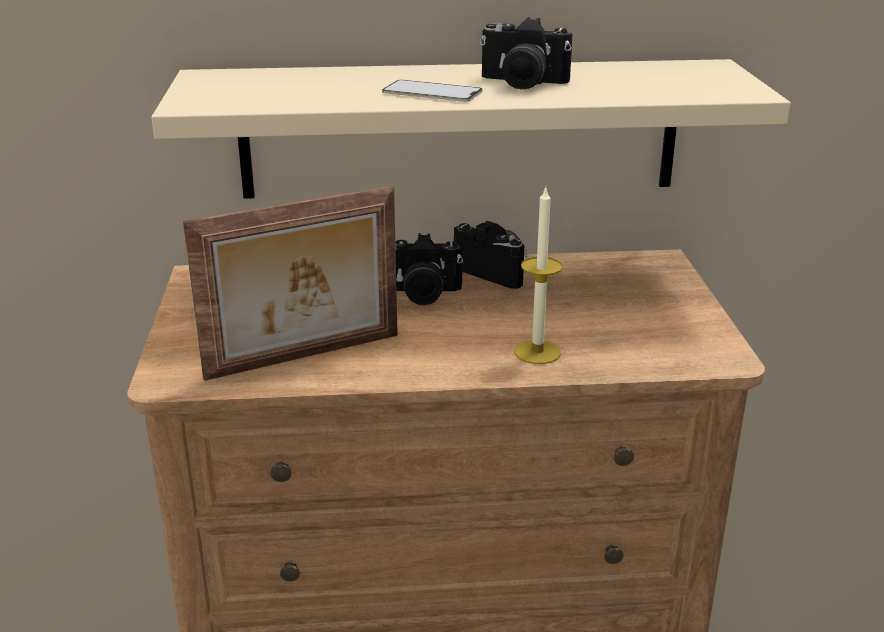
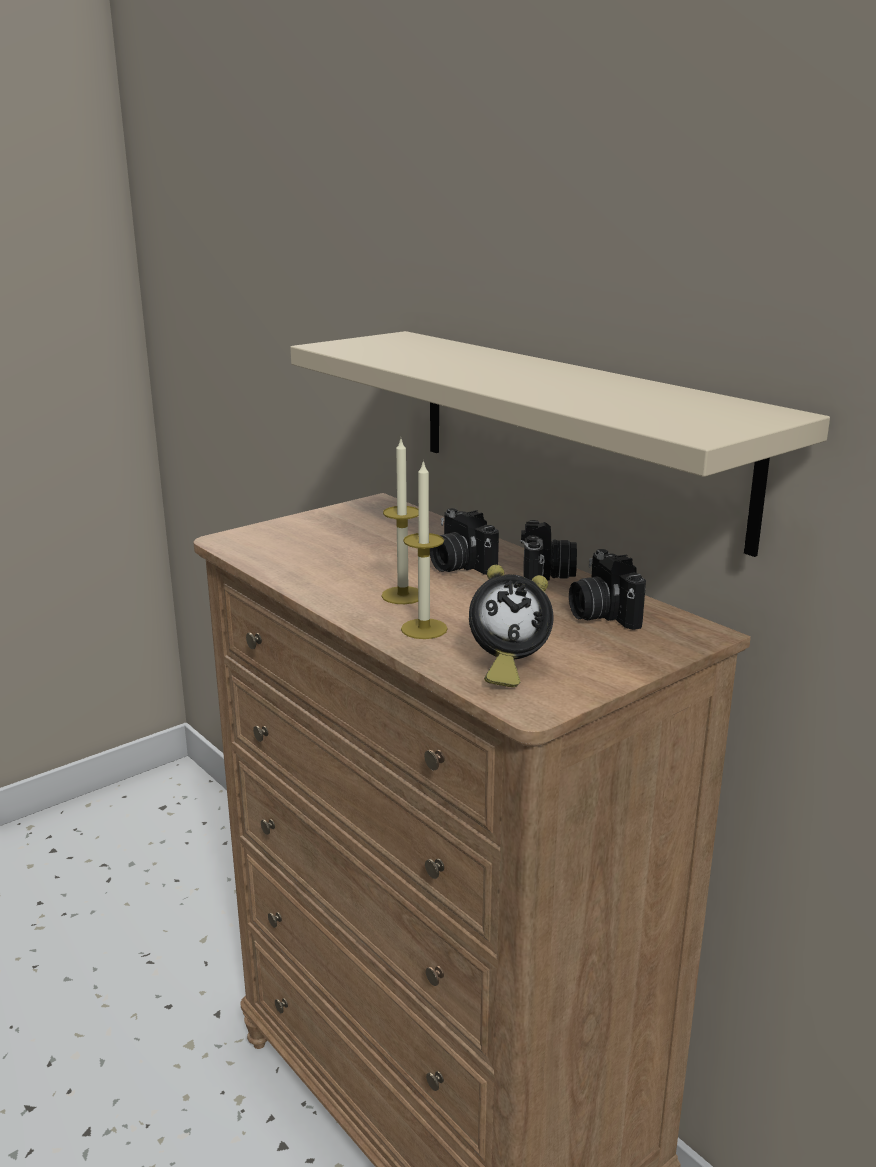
camera: 55 degrees right, 5 degrees down
(305, 358) = (305, 563): picture frame -> none
(432, 92) = (471, 372): phone -> none
(453, 338) = (403, 595): none -> candle
(521, 83) = (553, 383): camera -> camera (601, 614)
(649, 345) = (506, 668): none -> alarm clock

